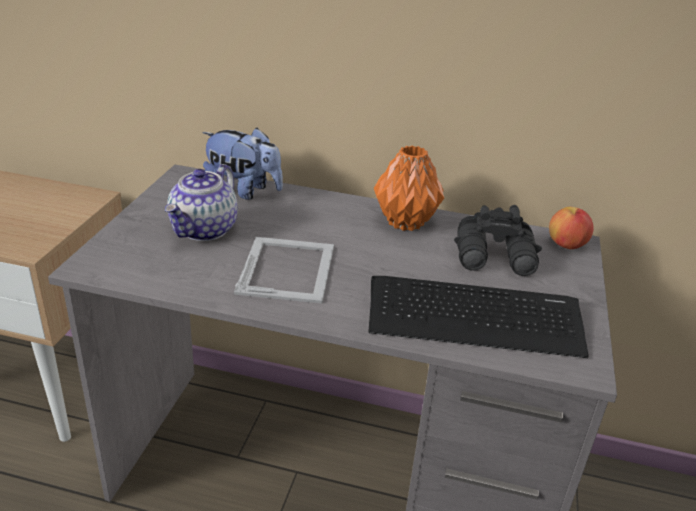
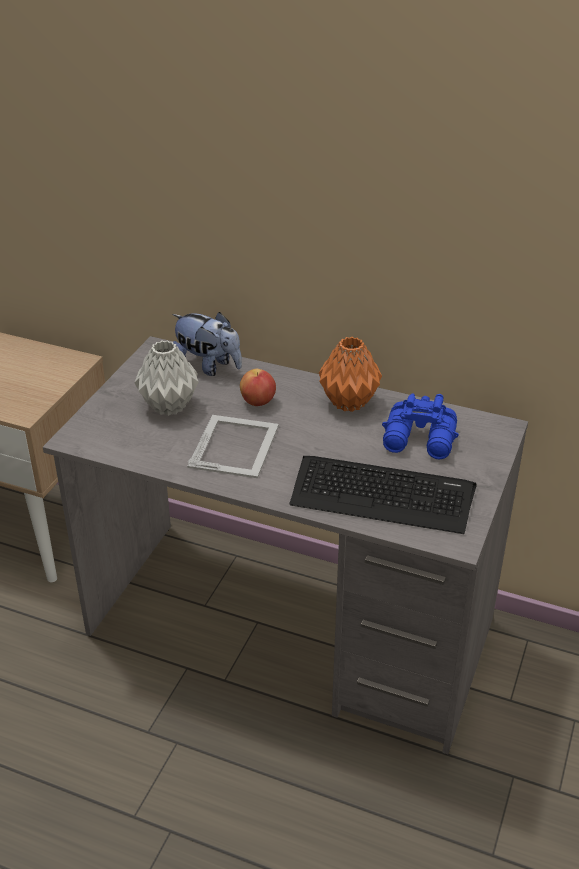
camera: 10 degrees right, 5 degrees up
(204, 230) = (170, 407): teapot -> grey vase
(496, 258) = (420, 441): black binoculars -> blue binoculars
(566, 245) = (492, 429): apple -> apple (258, 402)

